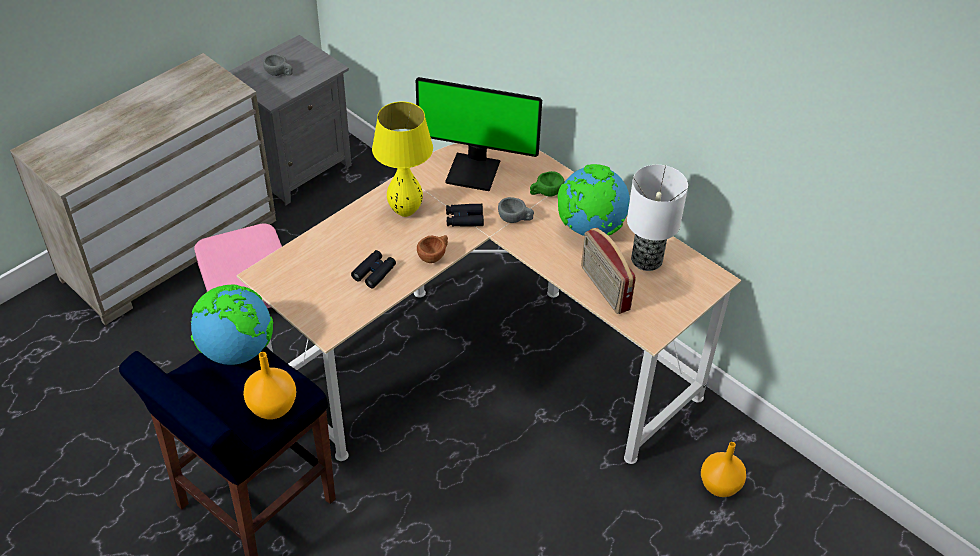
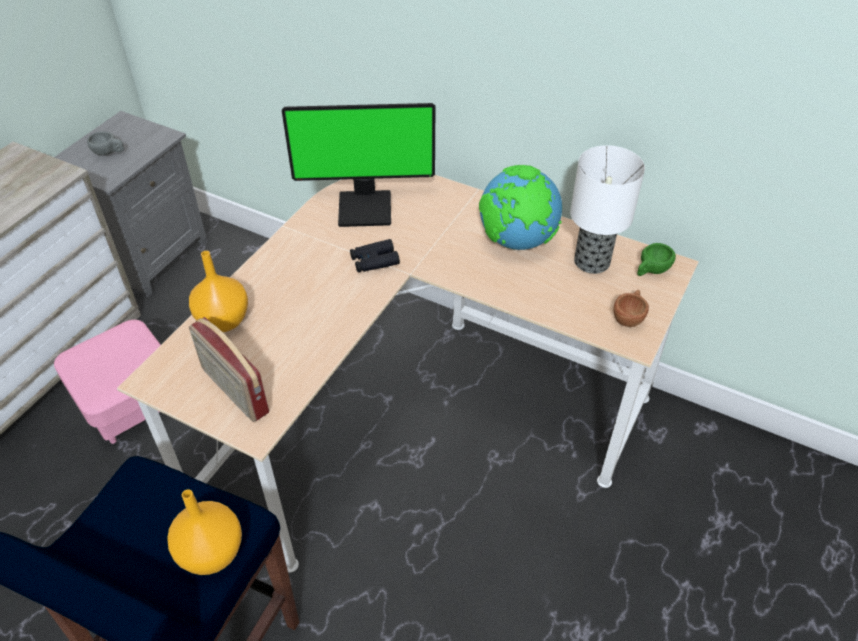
camera: 15 degrees left, 0 degrees up
(237, 350) = (142, 487): globe -> none
(374, 272) = (290, 345): black binoculars -> none
(405, 211) = (303, 266): yellow table lamp -> none
(434, 256) = (355, 309): brown cup -> brown cup (629, 317)
(515, 219) = (431, 249): grey cup -> none
(546, 193) = (453, 214): green cup -> green cup (651, 271)
(604, 288) = (561, 303): radio -> radio (233, 391)
(719, 485) = (704, 486): orange vase -> orange vase (223, 320)

